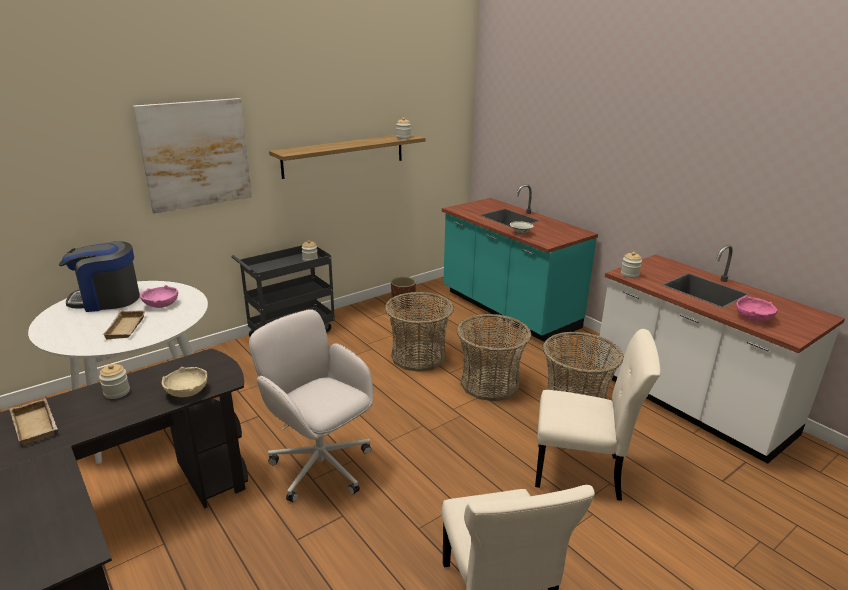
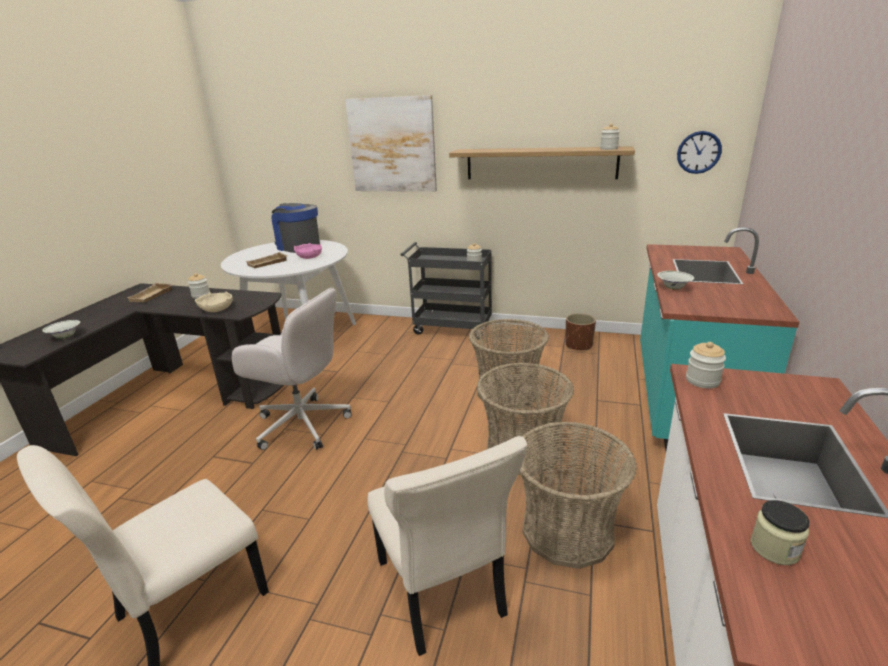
camera: 55 degrees right, 0 degrees up
(63, 513) = (66, 337): none -> white bowl
(321, 467) = (302, 425): white office chair -> white office chair turned 105 degrees clockwise
(447, 133) = (699, 152): none -> wall clock
(753, 318) = (774, 548): pink bowl -> jar

